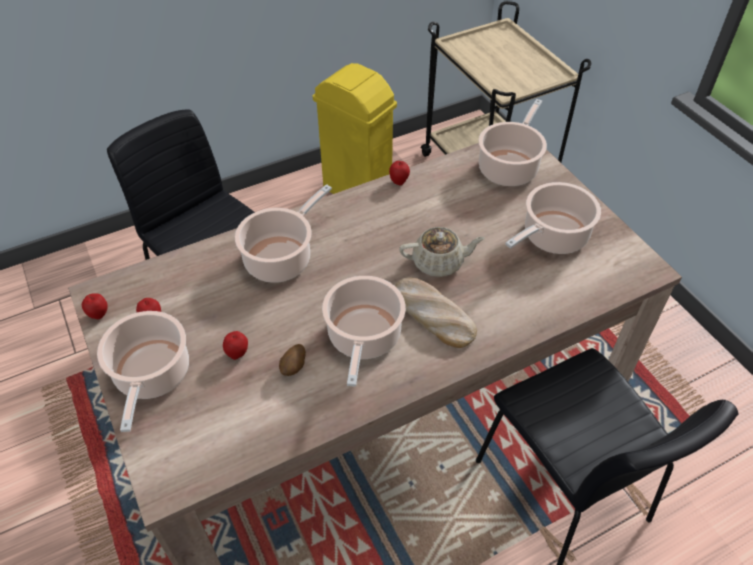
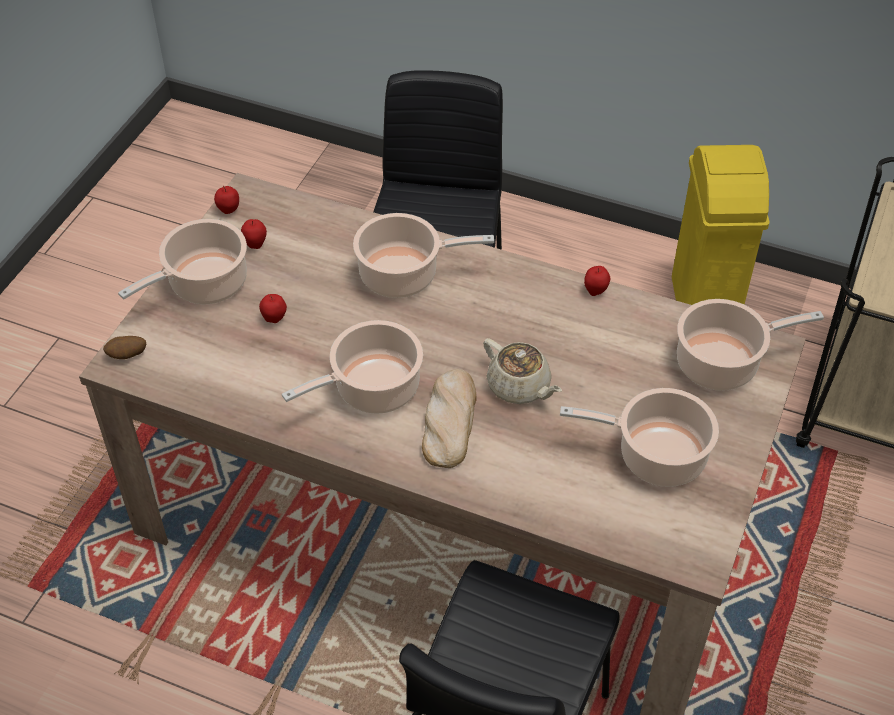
camera: 50 degrees right, 0 degrees up
(294, 367) = (296, 363): potato -> potato (127, 355)

